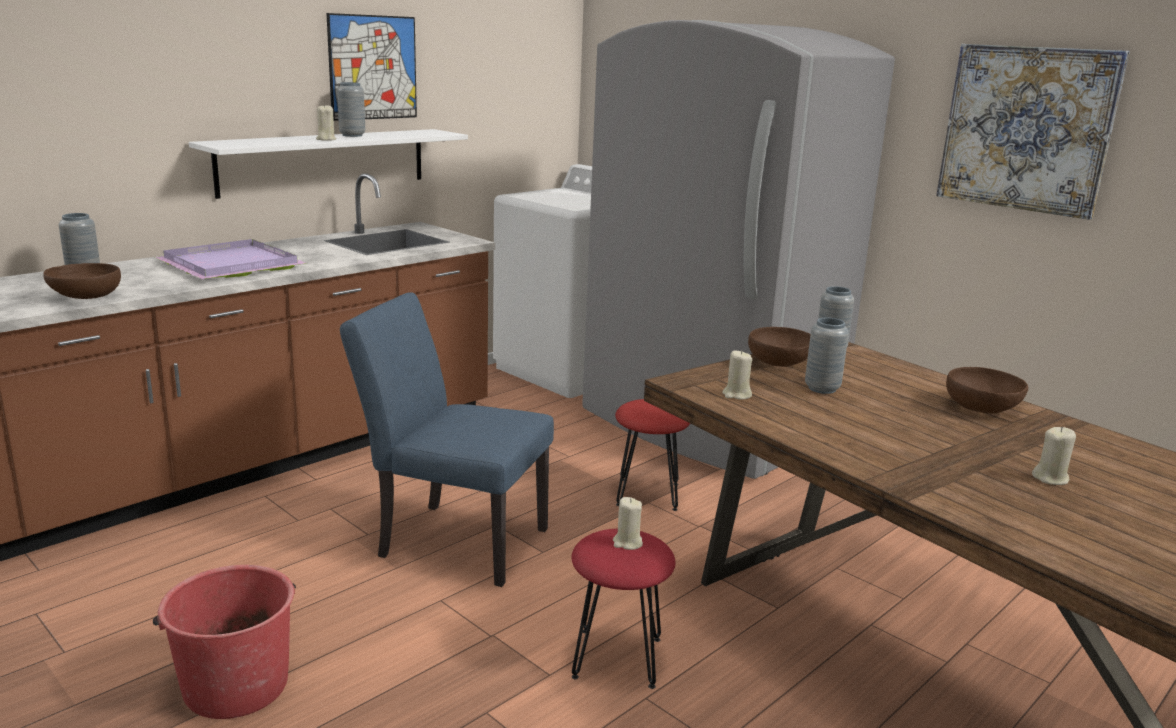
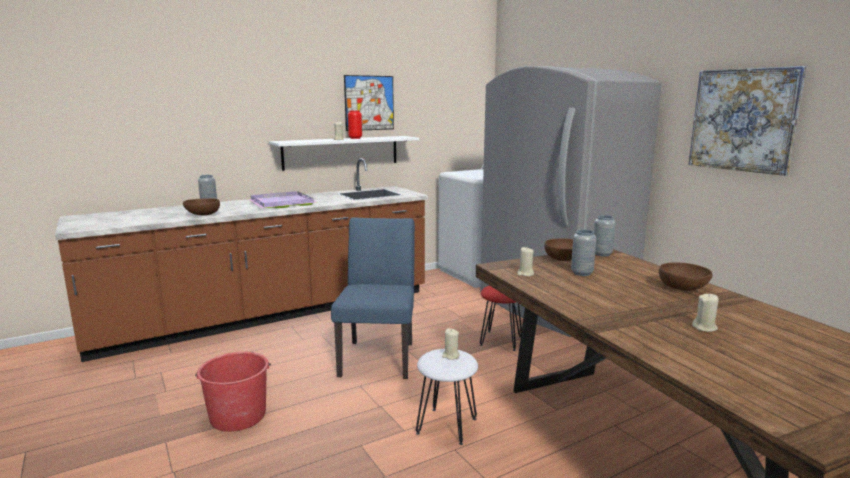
camera: 15 degrees right, 5 degrees down
(352, 135) = (355, 138): grey vase -> red vase
(452, 540) = (379, 355): blue chair -> blue chair turned 60 degrees clockwise
(616, 657) = (446, 425): red stool -> white stool

